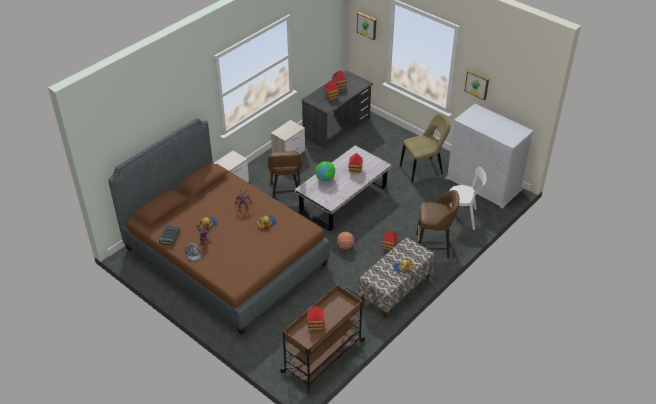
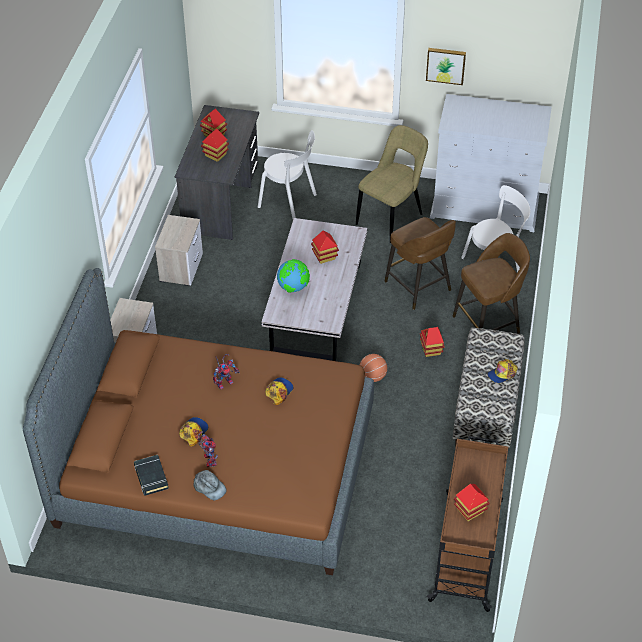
camera: 30 degrees left, 5 degrees up
(286, 193) = (227, 333): brown stool -> brown stool (419, 287)
(367, 25) = (229, 24): picture -> none
(372, 142) = (289, 202): none -> white chair

